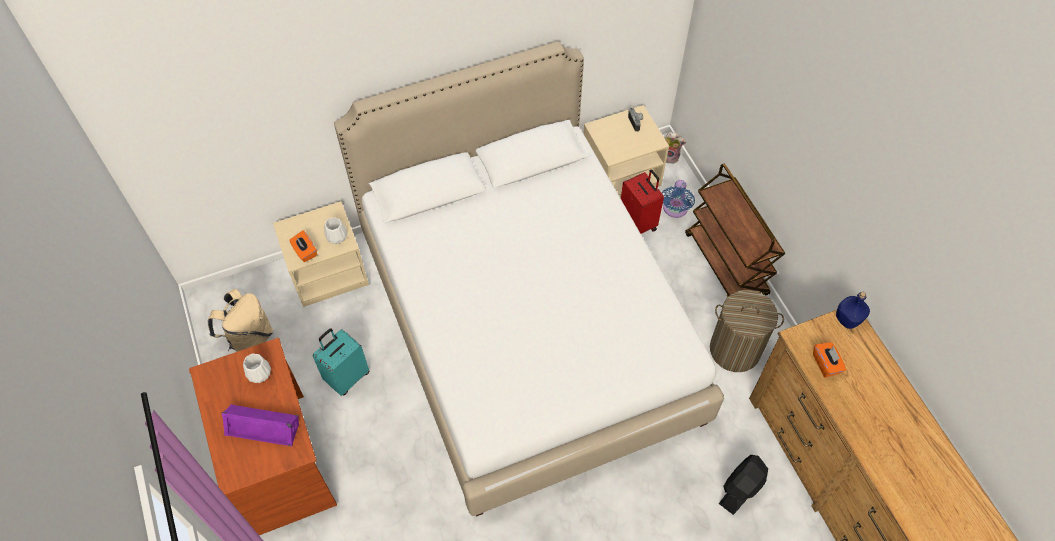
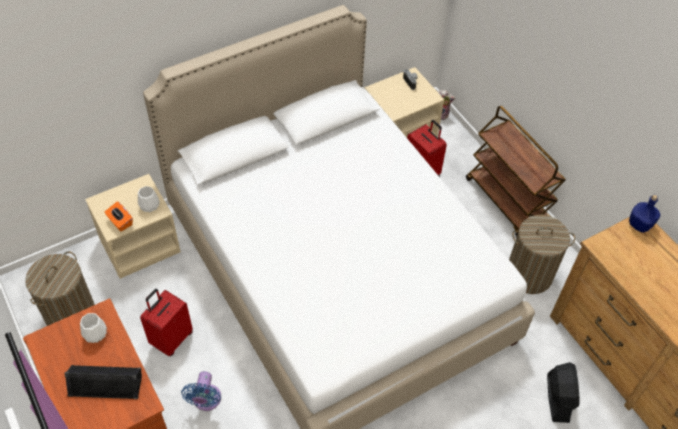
camera: 10 degrees left, 5 degrees down
(250, 340) = (71, 314): beige backpack -> laundry basket
(263, 426) = (106, 383): purple speaker -> black speaker
(347, 377) = (171, 338): turquoise suitcase -> red suitcase
(674, 210) = (452, 159): blue fan -> blue fan (206, 401)
(740, 489) = (558, 398): black fan -> black fan turned 150 degrees clockwise
(826, 364) = (629, 265): orange tissue box -> none

